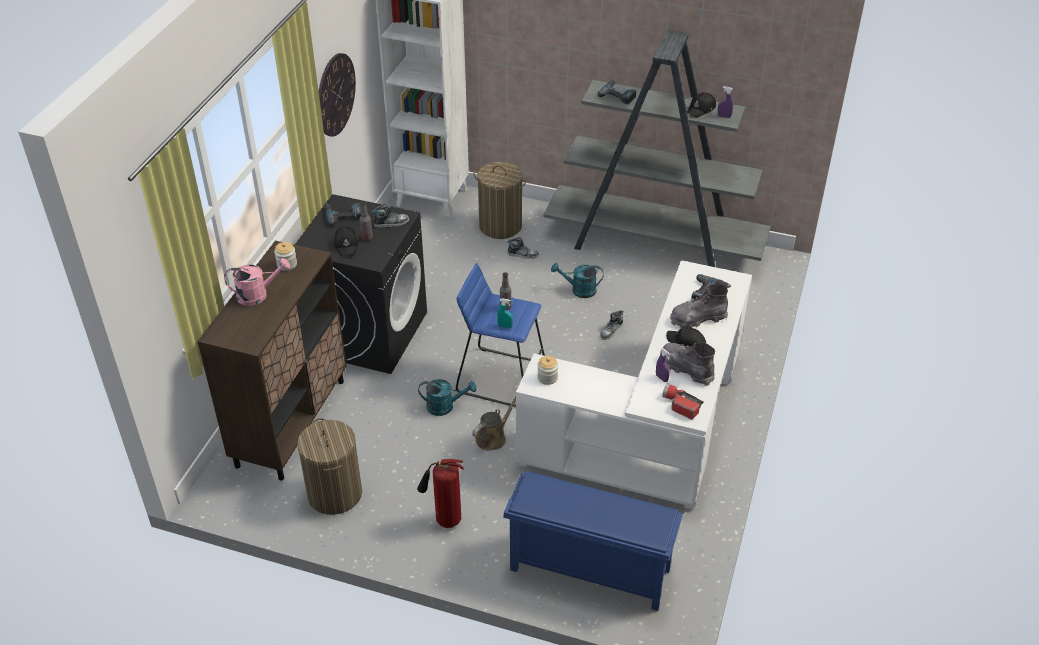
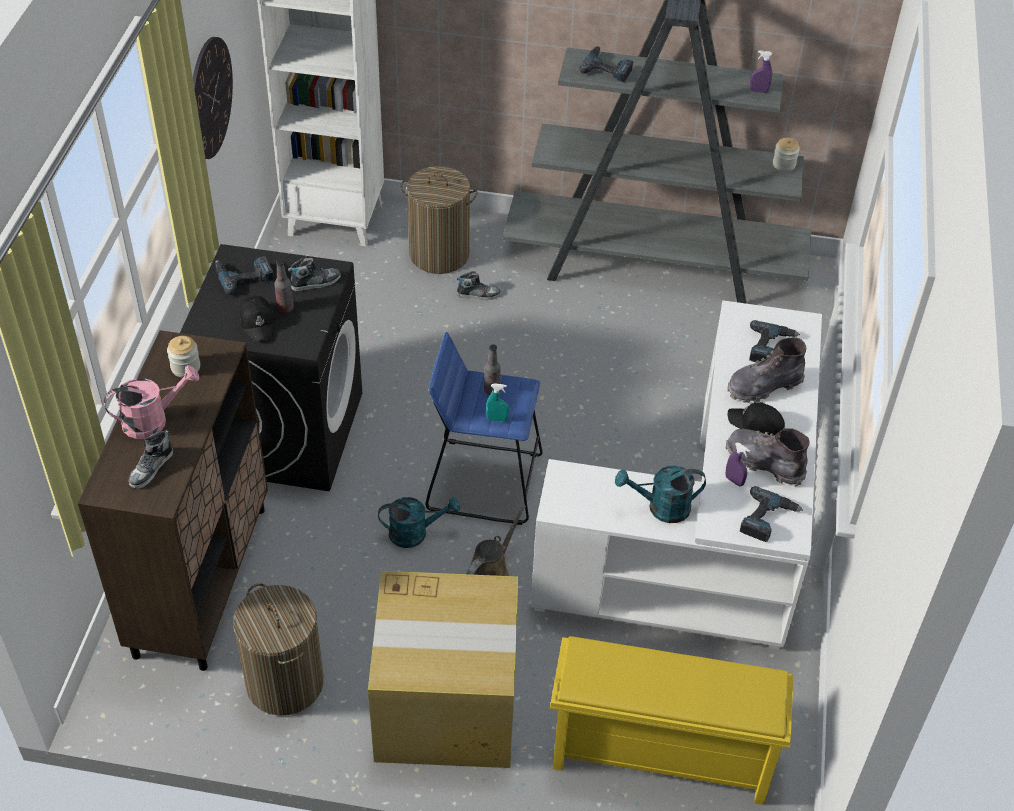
camera: 10 degrees left, 5 degrees up
(445, 520) = (448, 705): fire extinguisher -> cardboard box
(547, 378) = (576, 495): jar -> jar (784, 164)
(579, 290) = (565, 341): turquoise watering can -> turquoise watering can (661, 508)
(588, 570) = (658, 756): blue shoe rack -> yellow shoe rack
(611, 330) = (621, 397): shoe -> shoe (152, 468)
(680, 405) = (767, 519): flashlight -> power drill
(701, 109) = (725, 82): black cap -> none

